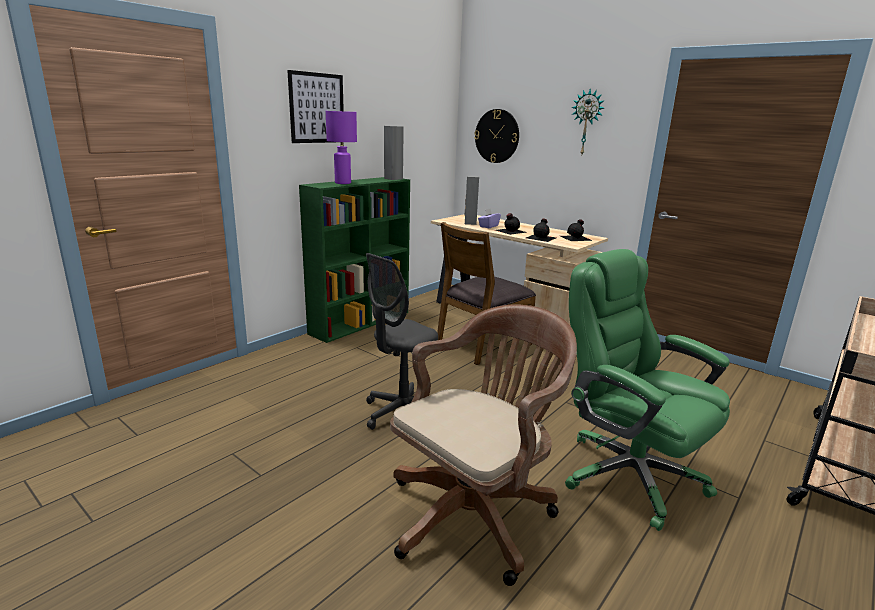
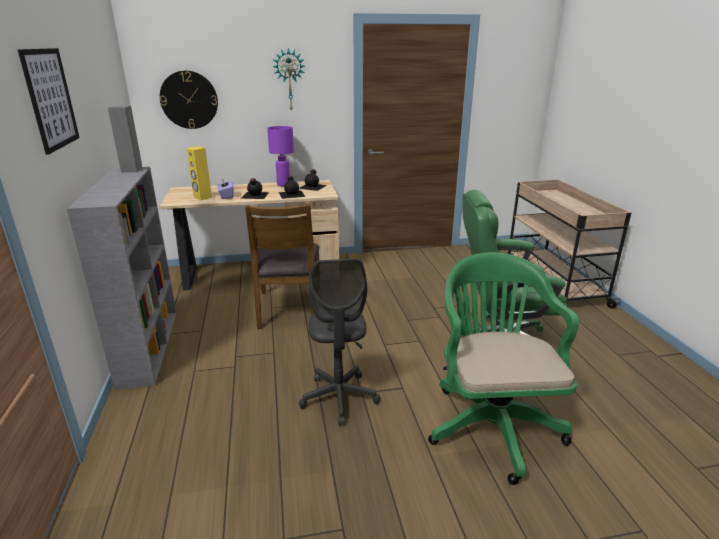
camera: 50 degrees left, 5 degrees up
(342, 183) = (109, 191): purple table lamp -> purple table lamp (283, 185)
(361, 322) = (149, 345): green bookcase -> grey bookcase
(470, 223) = (202, 197): grey speaker -> yellow speaker
(476, 512) = (491, 422): brown office chair -> green office chair

